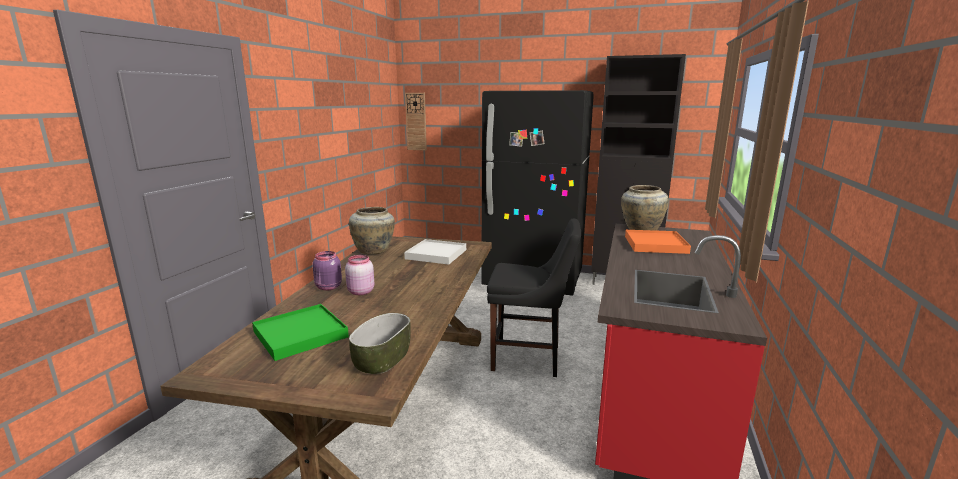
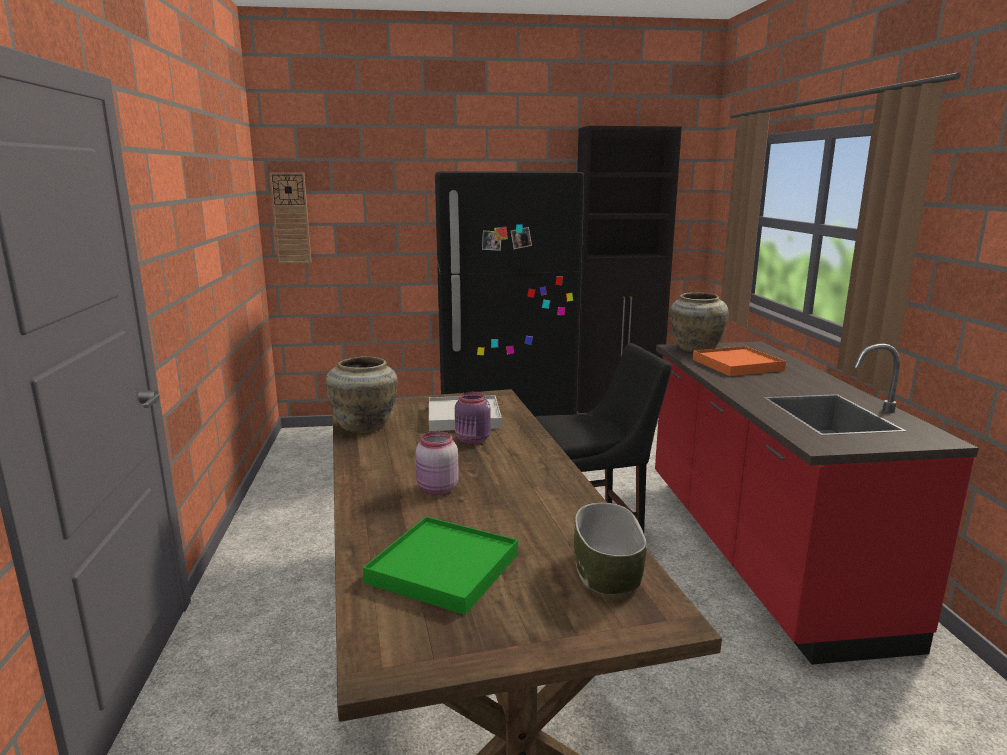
camera: 25 degrees left, 0 degrees up
(328, 287) = (378, 492): purple jar -> purple jar (473, 441)

